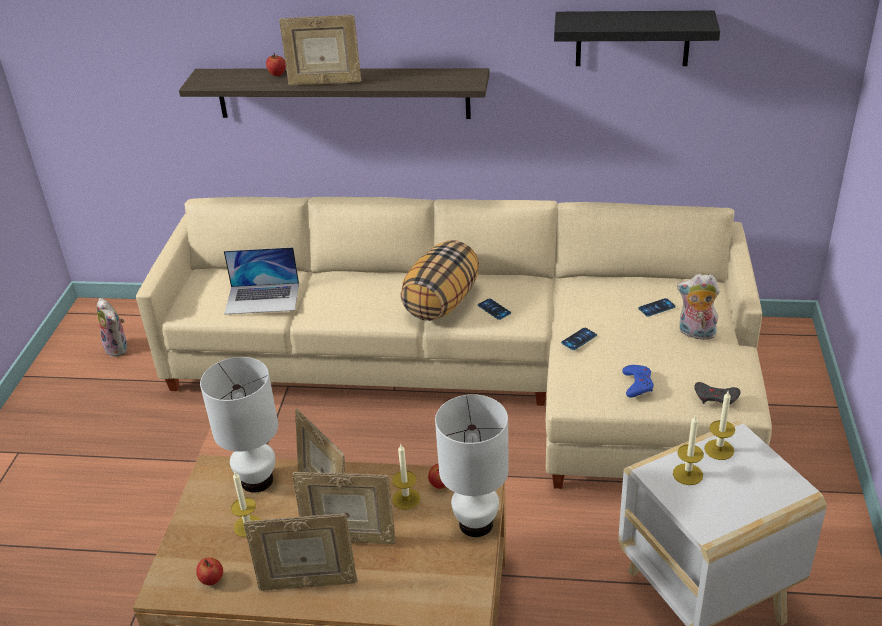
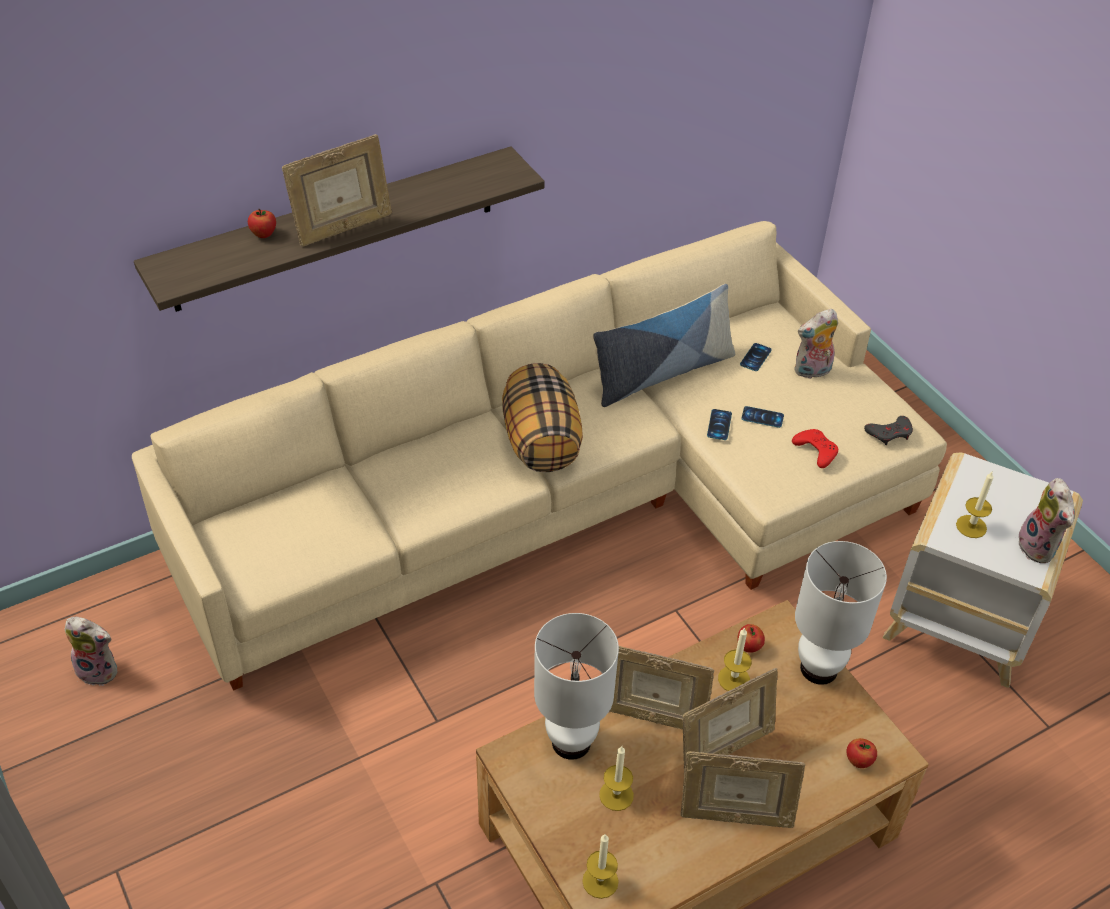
camera: 40 degrees left, 10 degrees up
(212, 580) = (644, 871): apple -> apple (858, 761)
(262, 298) = (336, 525): laptop -> none
(307, 582) = (735, 816): picture frame -> picture frame turned 45 degrees clockwise
(494, 309) = (606, 426): phone -> phone (762, 417)
(573, 293) = (662, 373): none -> pillow
(632, 38) = (661, 68): black shelf -> none
(637, 384) = (816, 450): blue game controller -> red game controller
(719, 449) = (971, 489): candle -> candle (600, 881)
(735, 516) = (1039, 547): none -> plush toy

